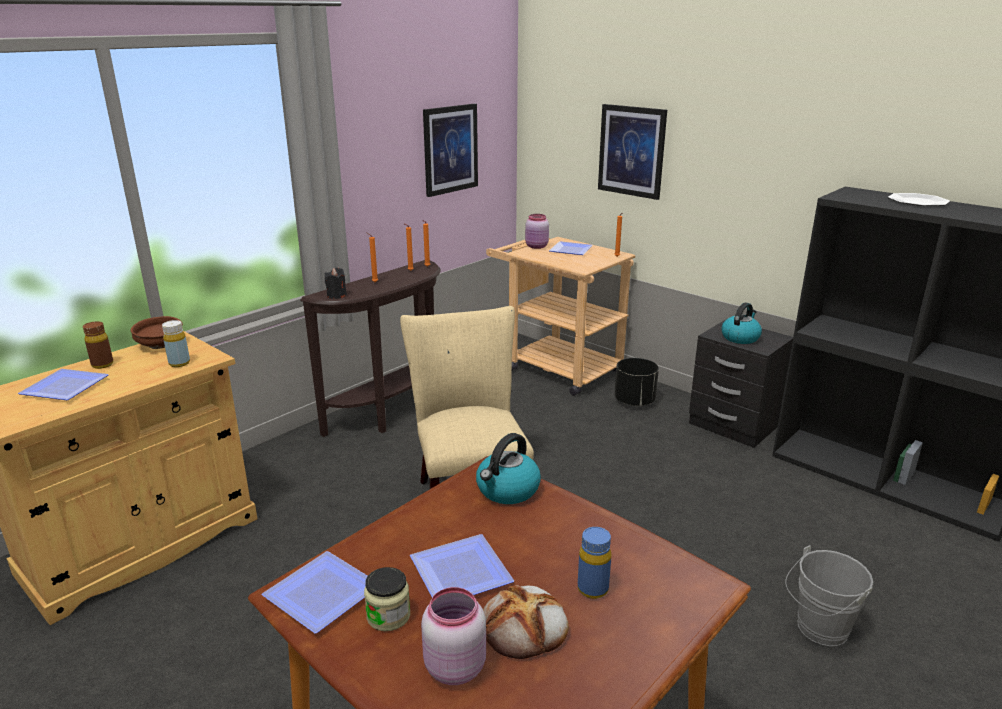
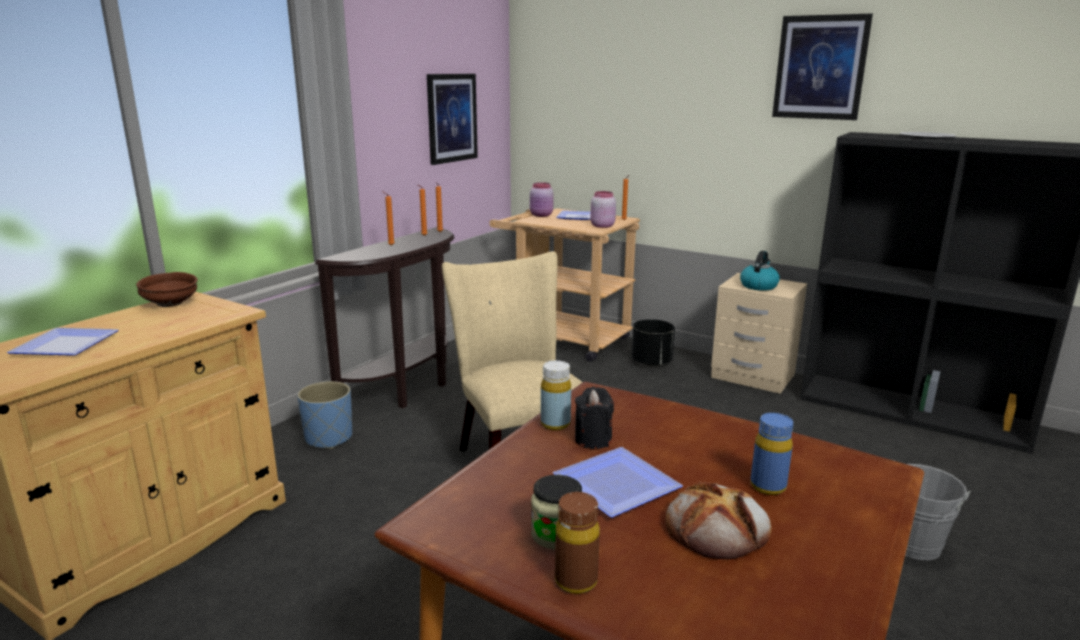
camera: 10 degrees left, 5 degrees down
(102, 364) = (106, 323): brown bottle -> brown bottle (576, 581)
(179, 363) = (201, 317): yellow bottle -> yellow bottle (555, 424)
(309, 459) = (329, 438): none -> blue planter
(318, 595) = (462, 522): plate -> none
(337, 295) = (355, 257): black candle -> black candle (593, 440)
(453, 667) = (660, 576): pink jar -> pink jar (601, 226)
(507, 490) = (623, 408): kettle -> none
(631, 151) = (633, 116): picture -> picture (820, 67)
(733, 425) = (752, 376): black nightstand -> beige nightstand

